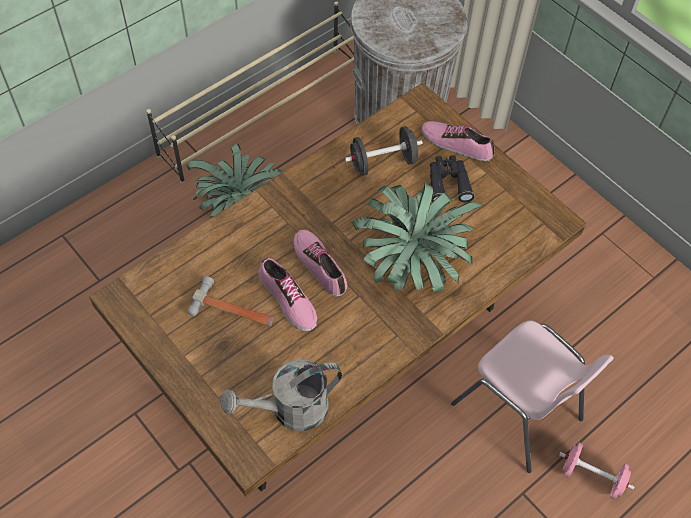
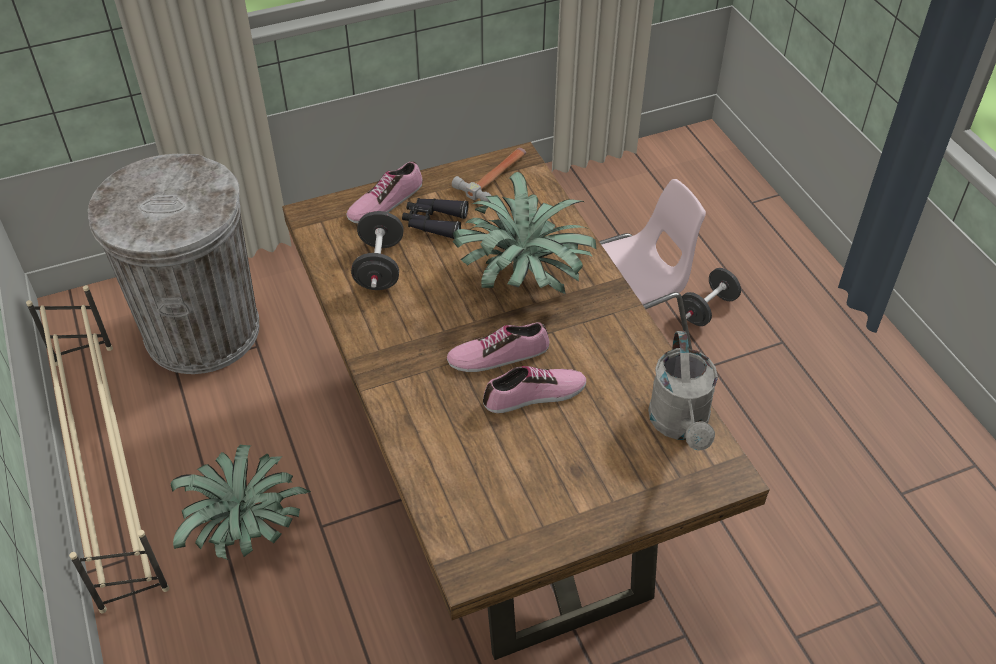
camera: 70 degrees left, 10 degrees down
(234, 311) = (531, 449): hammer -> hammer (495, 176)
(591, 476) = (707, 309): pink dumbbell -> black dumbbell

